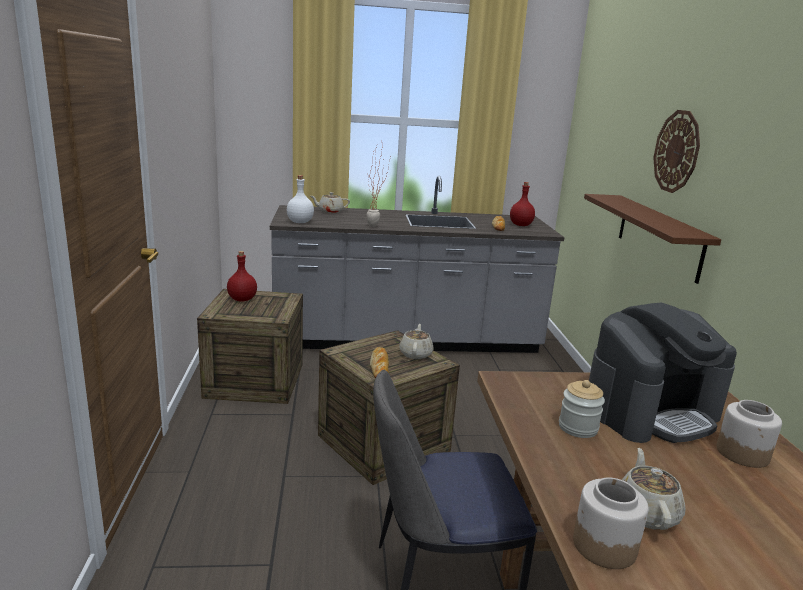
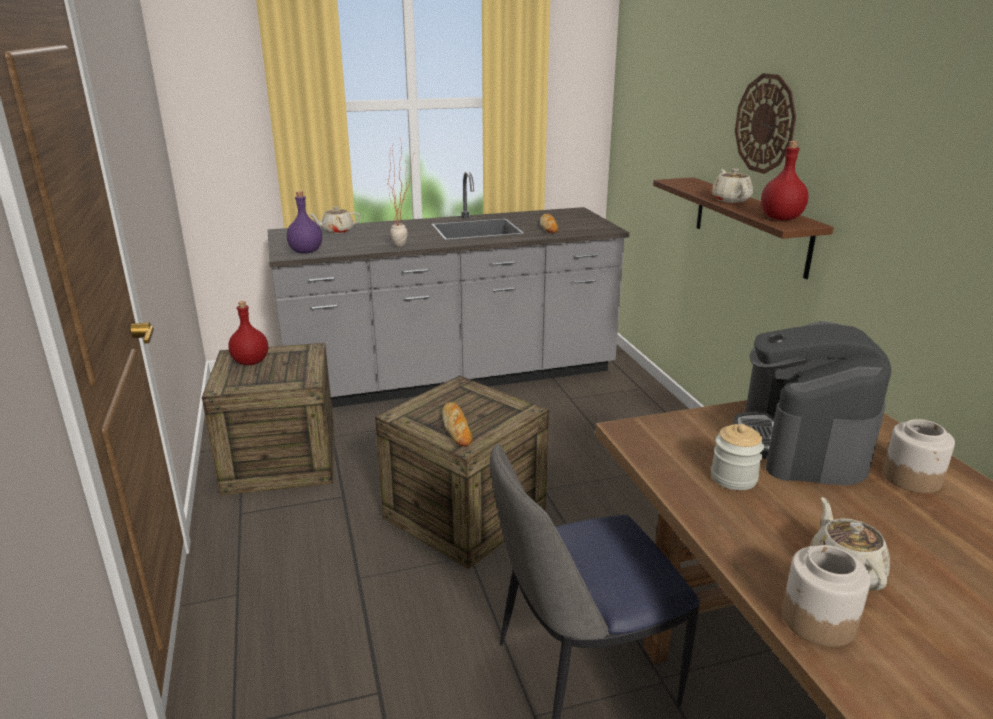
camera: 10 degrees left, 5 degrees up
(299, 222) = (305, 251): white bottle -> purple bottle
(415, 354) = (493, 403): beige teapot -> beige teapot (730, 199)
(520, 225) = (573, 222): red bottle -> red bottle (780, 218)
(651, 411) = (801, 443): coffee machine -> coffee machine turned 135 degrees clockwise

